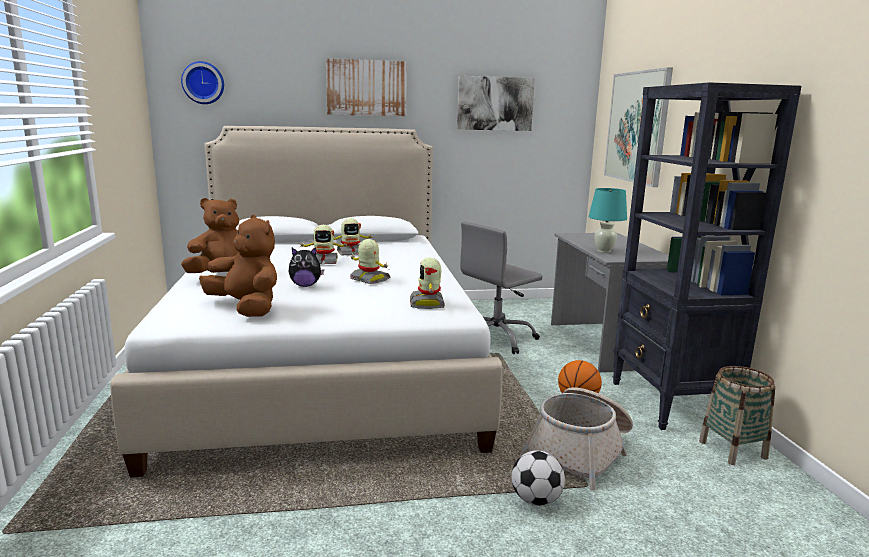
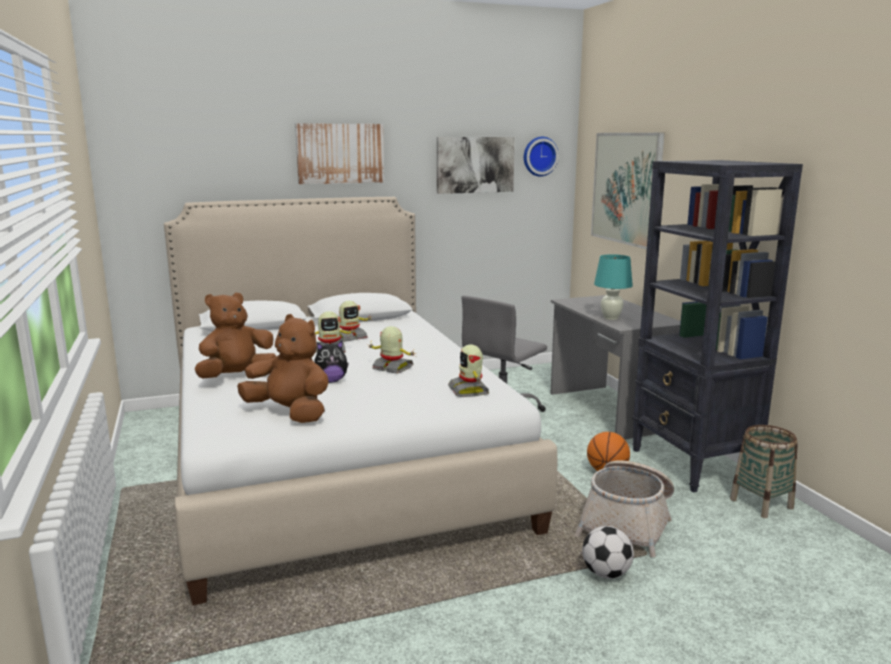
camera: 10 degrees left, 0 degrees up
(203, 83) = (157, 155): wall clock -> wall clock (539, 156)

